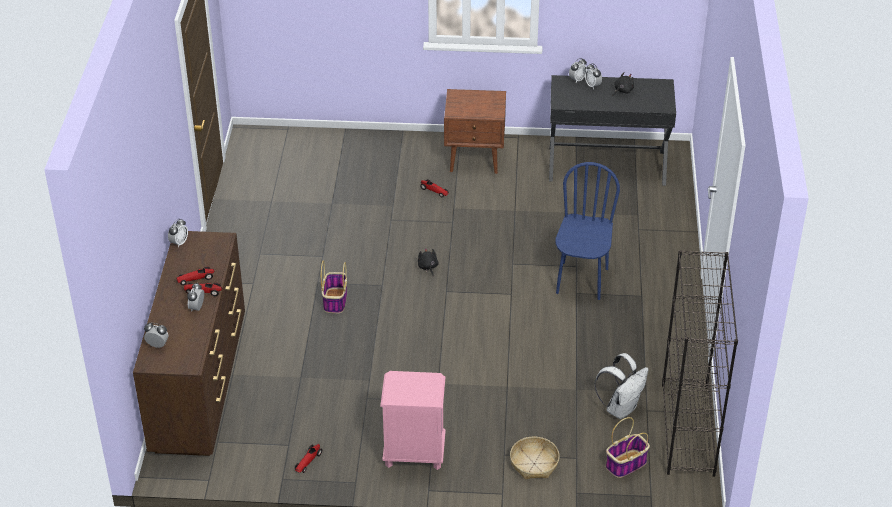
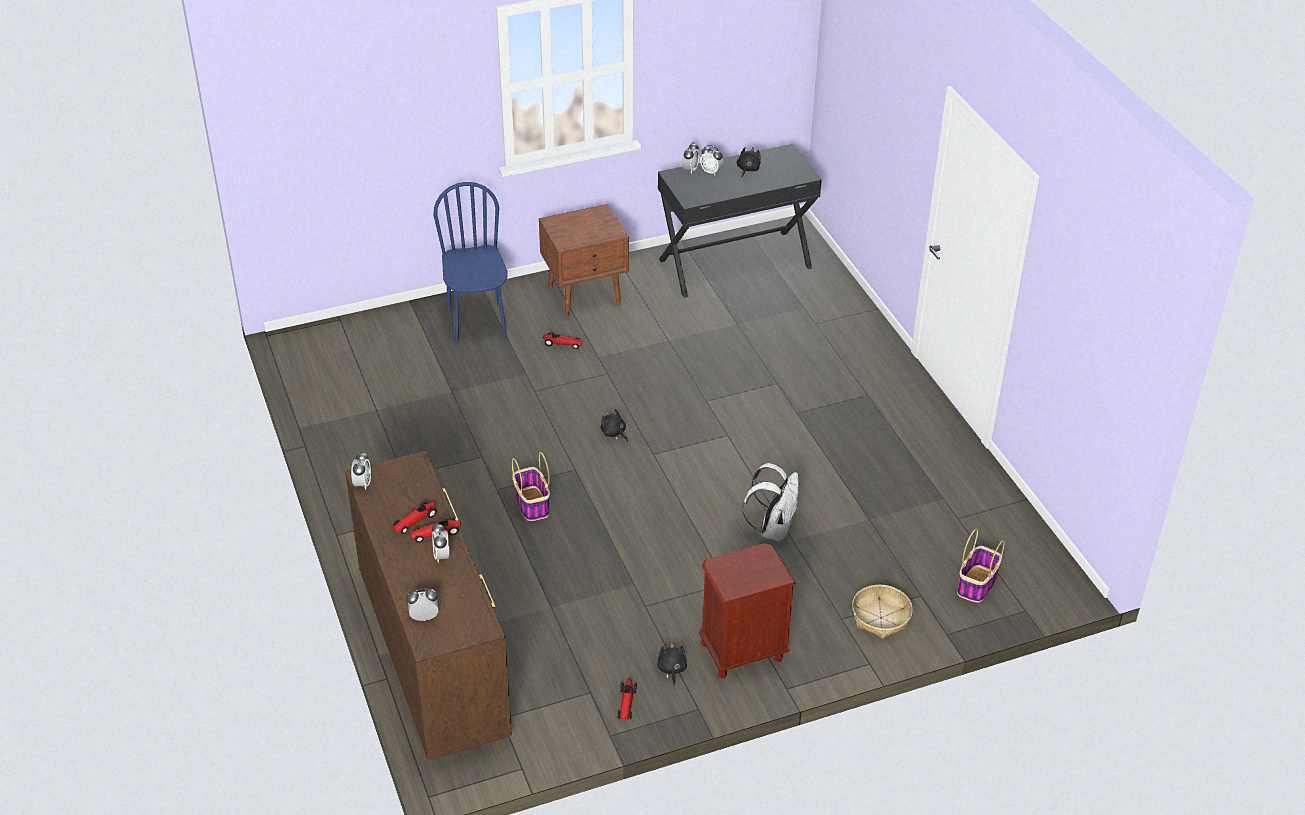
camera: 25 degrees left, 0 degrees up
(355, 448) = (671, 669): none -> black plush toy
(414, 453) = (742, 652): pink nightstand -> brown nightstand
(581, 281) = (793, 397): blue chair -> blue chair (477, 323)
(621, 408) = (929, 524): white backpack -> white backpack (773, 529)
(688, 430) = (1014, 525): black bookcase -> none

